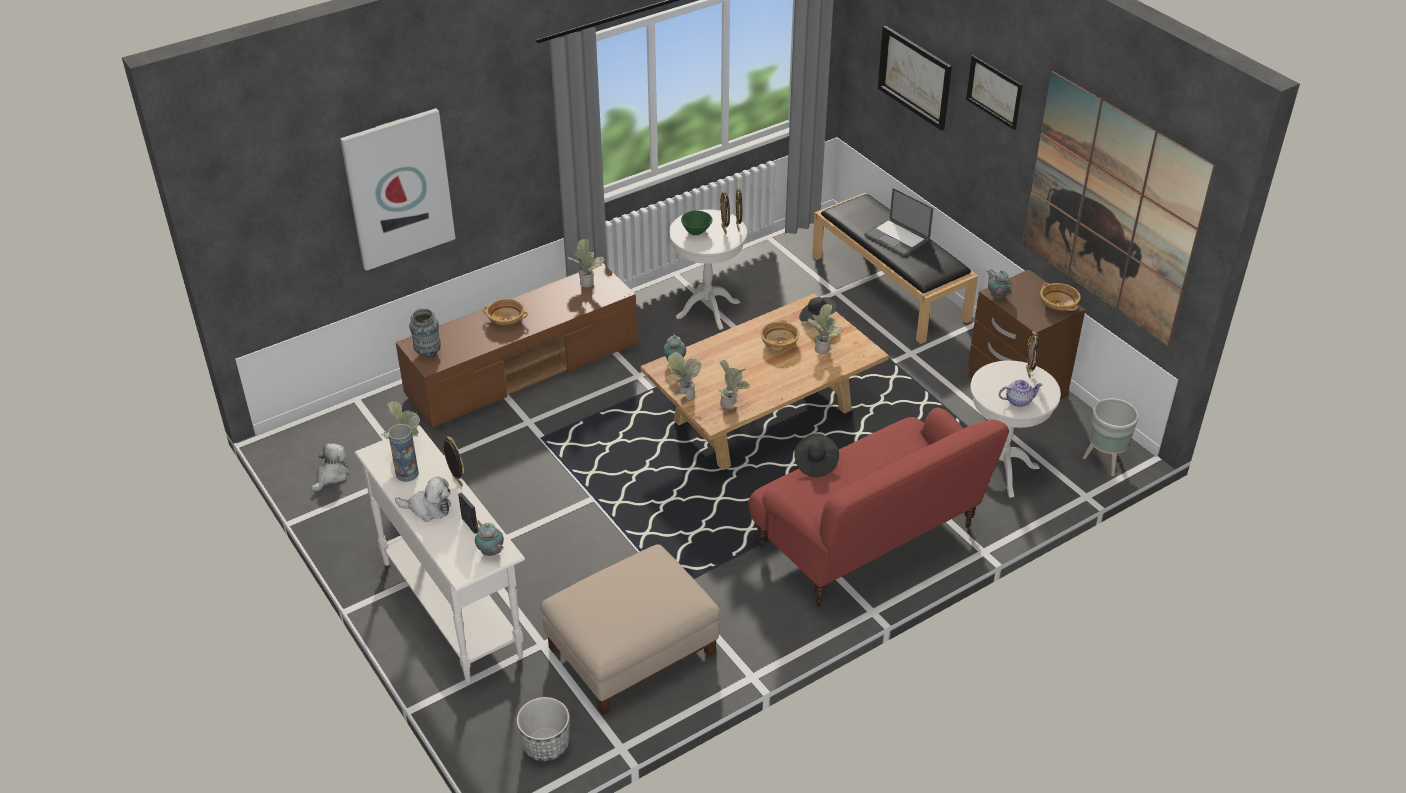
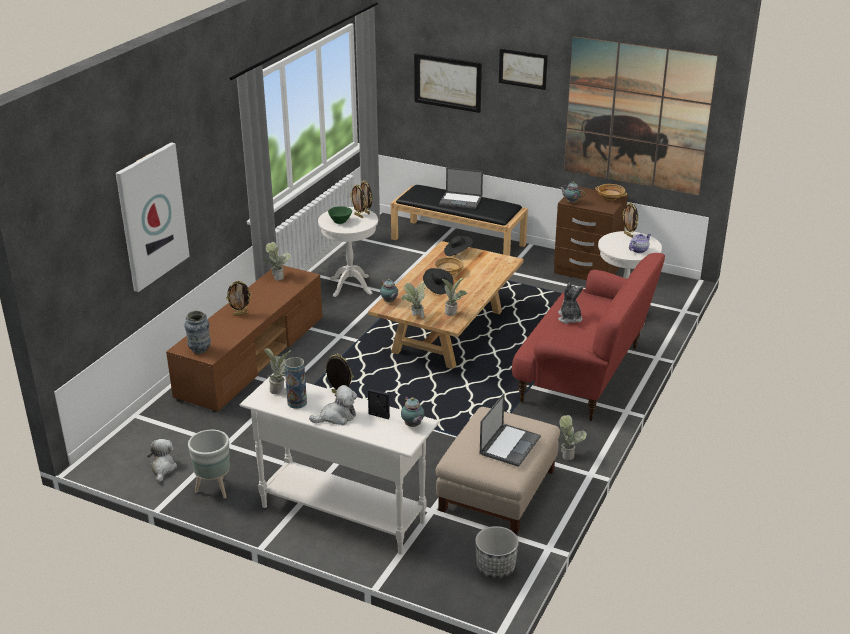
camera: 30 degrees left, 10 degrees down
(491, 553) = (413, 425): teapot -> teapot turned 45 degrees clockwise
(506, 319) = (240, 314): beige bowl -> picture frame
(634, 610) = (510, 445): none -> laptop
(815, 463) = (539, 327): black hat -> black hat (437, 287)
(823, 347) = (478, 266): potted plant -> potted plant (566, 454)
(863, 464) = (569, 318): none -> plush toy
(1103, 462) = (675, 291): grey planter -> grey planter (214, 490)

